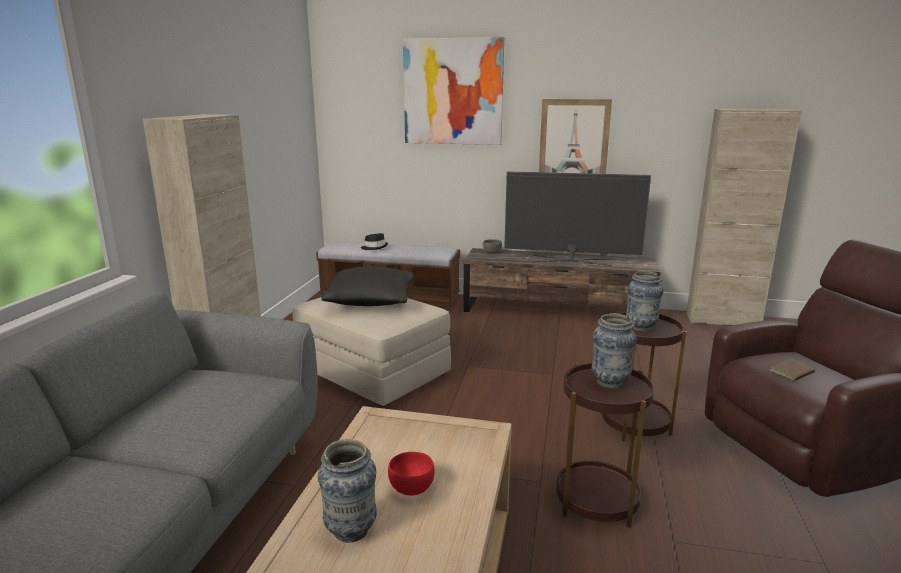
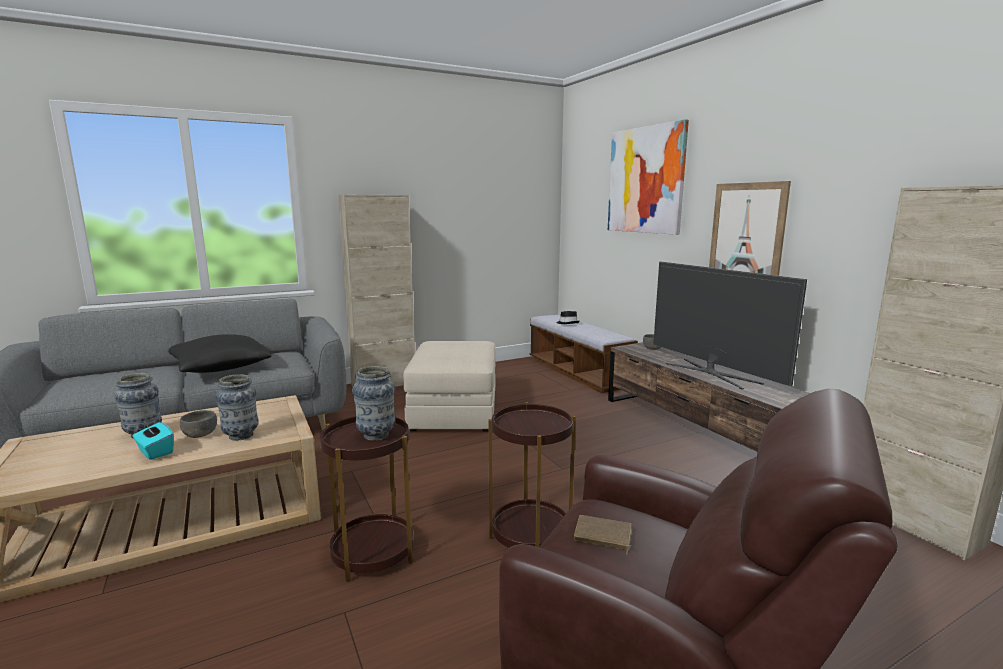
camera: 50 degrees right, 5 degrees down
(370, 301) = (458, 350): black pillow -> black pillow (220, 367)
(411, 487) = (200, 434): red bowl -> grey bowl
(438, 526) = (155, 452): none -> turquoise tissue box
(641, 328) = (529, 422): vase -> vase (241, 436)

